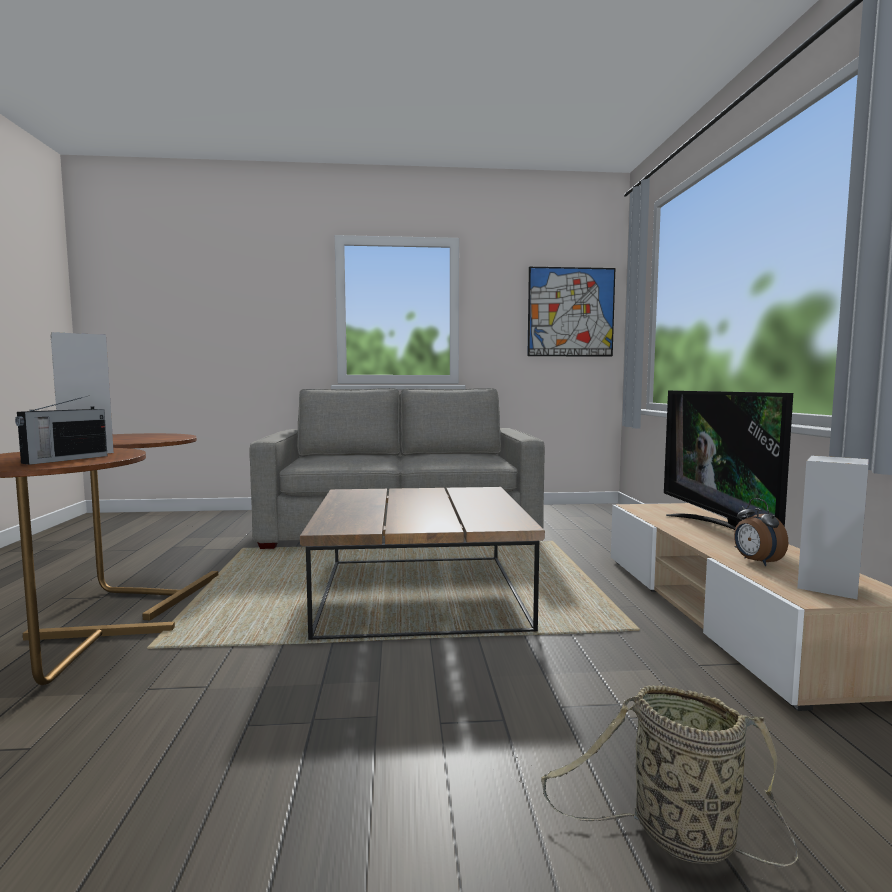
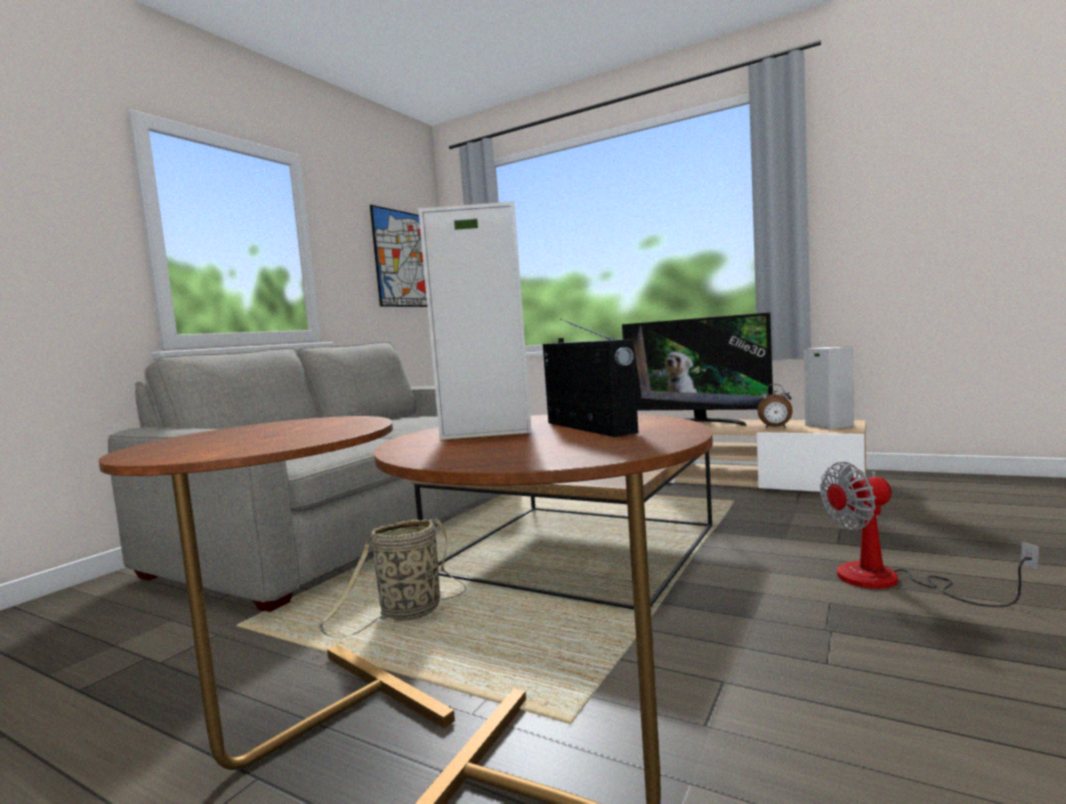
camera: 55 degrees left, 0 degrees up
(460, 749) = (891, 581): none -> fan
(675, 836) = (992, 548): basket -> basket (407, 614)

